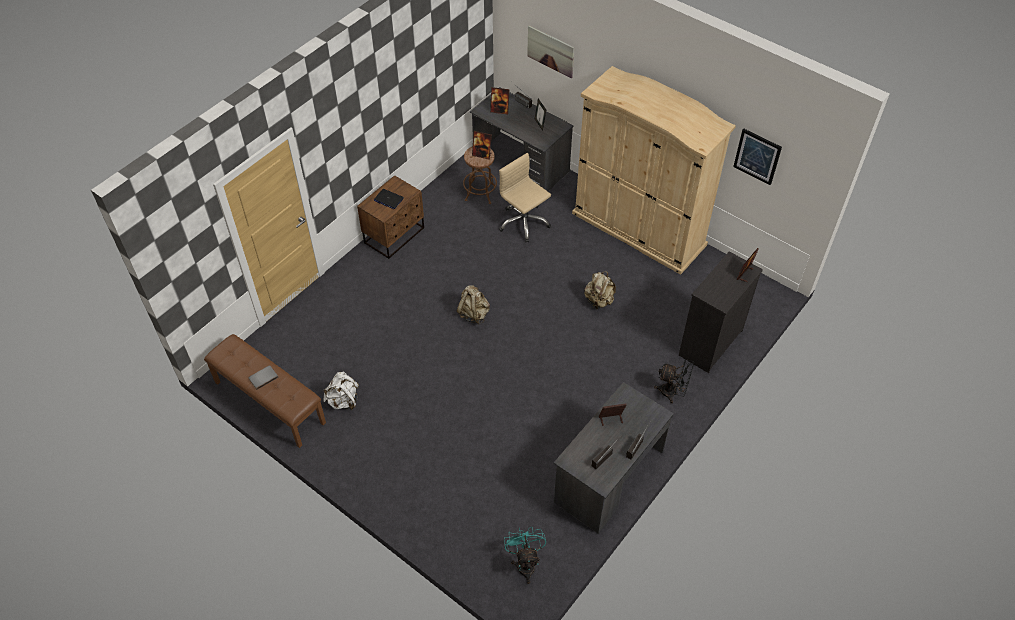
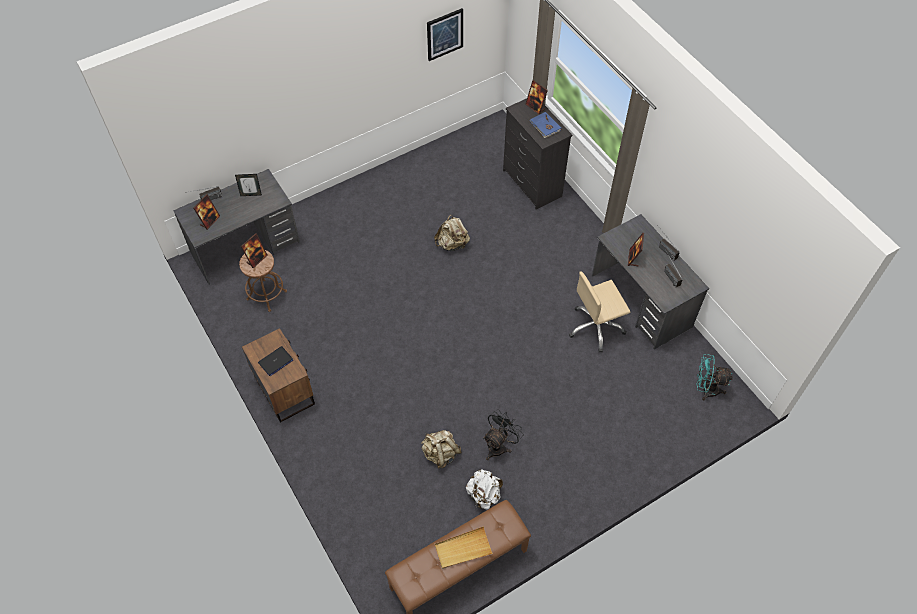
camera: 70 degrees left, 5 degrees up
(263, 377) = (463, 549): grey book -> beige tray
(474, 314) = (423, 348): beige backpack -> beige backpack (441, 454)
(523, 223) = (327, 271): beige office chair -> beige office chair (596, 327)
(550, 51) = (218, 125): picture -> none
(638, 229) = (382, 185): beige wardrobe -> none
(672, 392) = (572, 227): black fan -> black fan (499, 445)
(723, 288) = (545, 126): none -> blue book

